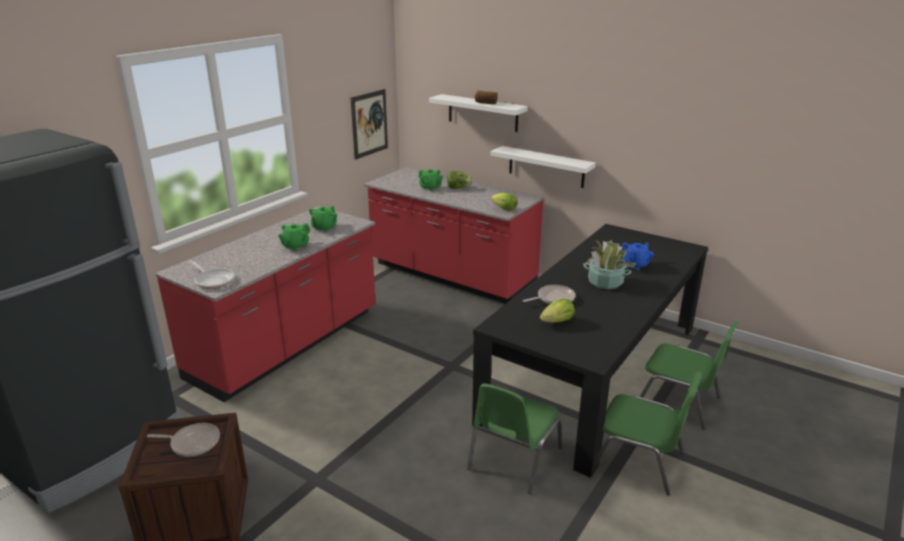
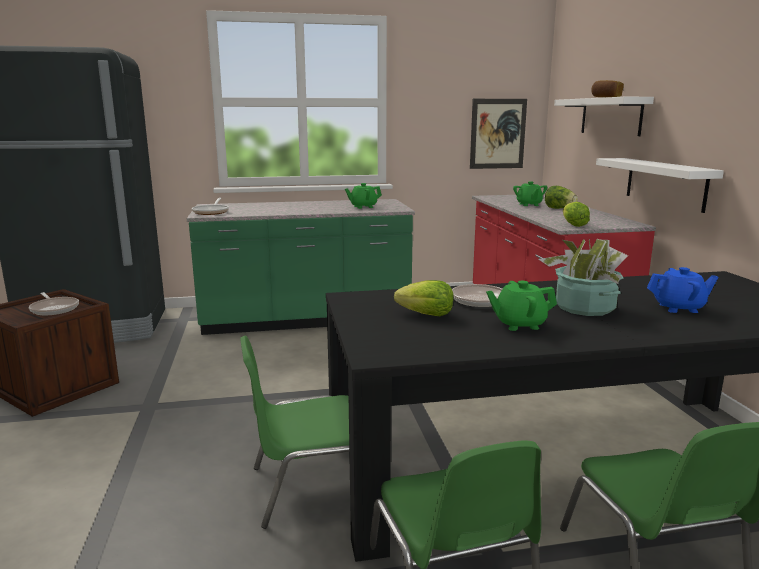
camera: 45 degrees right, 10 degrees down
(287, 344) = (306, 319): red counter -> green counter
(295, 246) = (312, 210): green teapot -> green teapot (519, 324)

